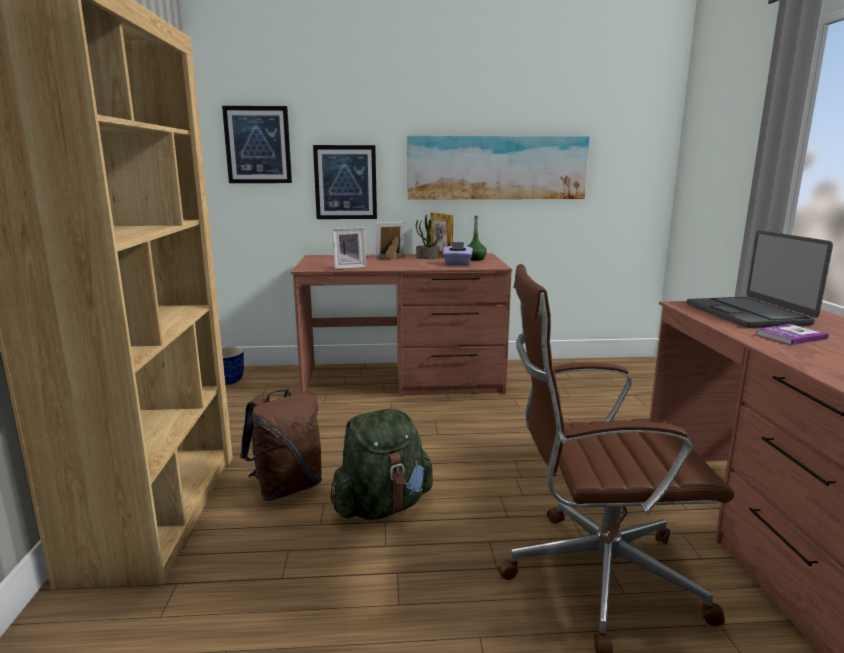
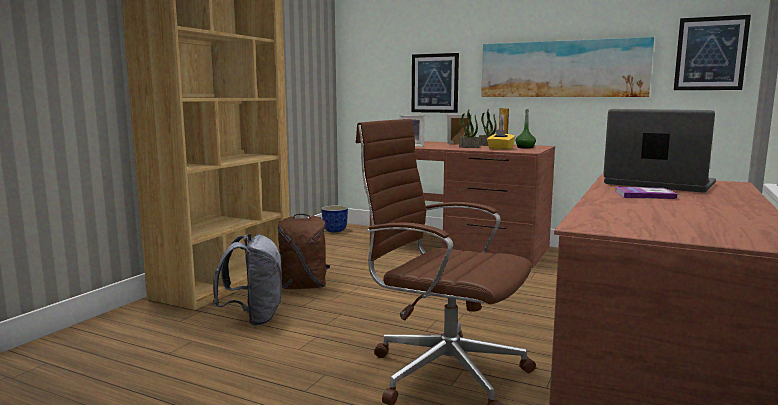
camera: 30 degrees right, 5 degrees down
(258, 145) = (375, 56): picture -> picture (710, 54)
(277, 569) = (254, 318): none -> grey backpack
(382, 506) = (349, 307): green backpack -> none
(417, 263) = (468, 147): none -> potted plant
(457, 264) = (500, 149): purple tissue box -> yellow tissue box
(748, 314) = (658, 184): laptop -> laptop turned 105 degrees clockwise

